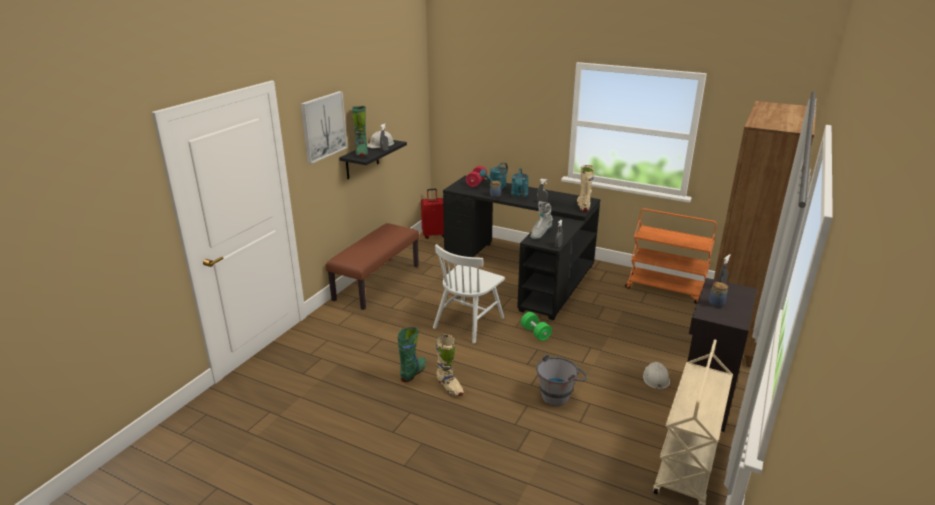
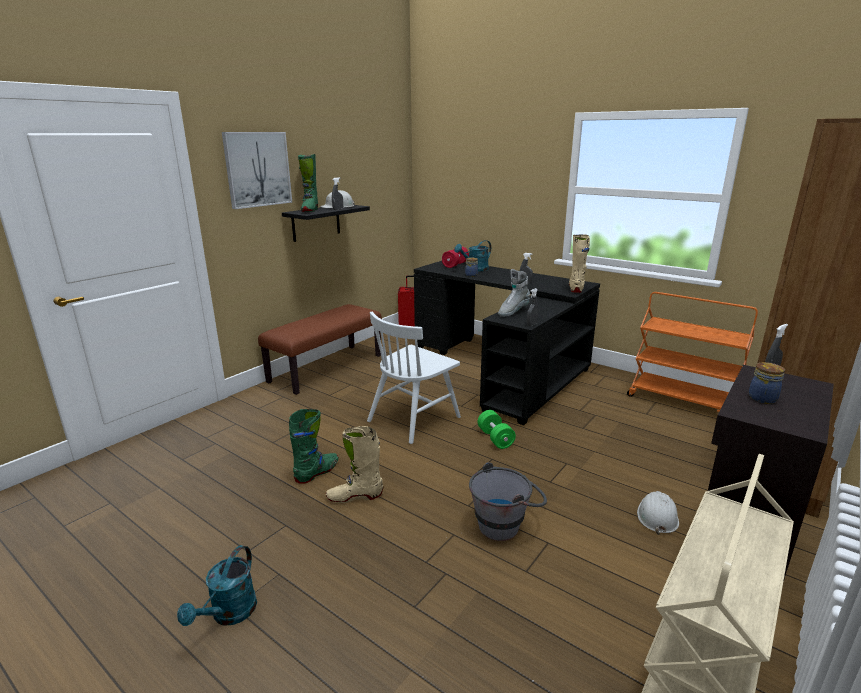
camera: 10 degrees right, 5 degrees down
(449, 387) = (355, 496): beige boot -> beige boot turned 105 degrees clockwise
(519, 195) = (500, 276): turquoise watering can -> turquoise watering can (229, 614)

